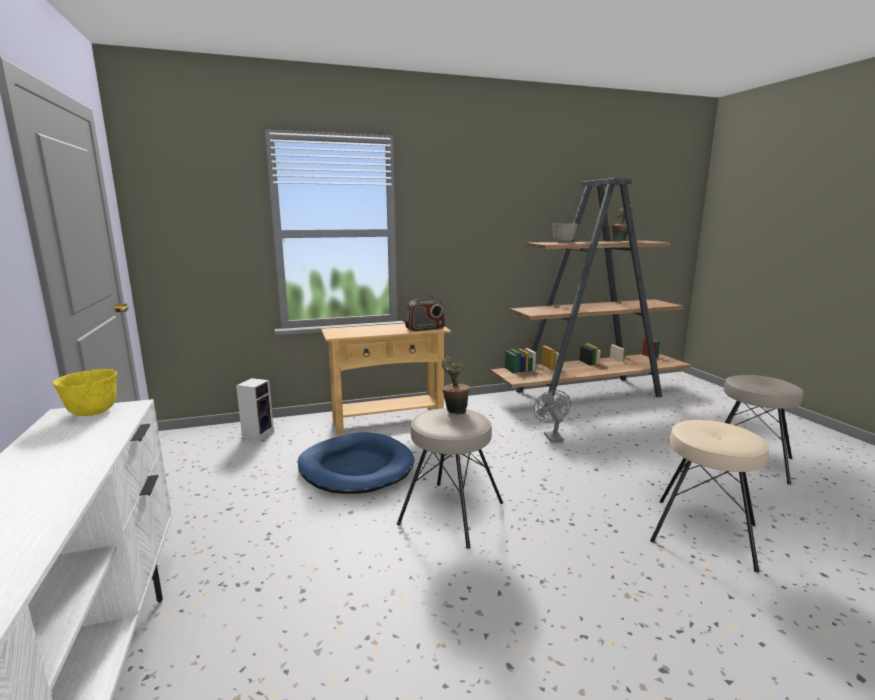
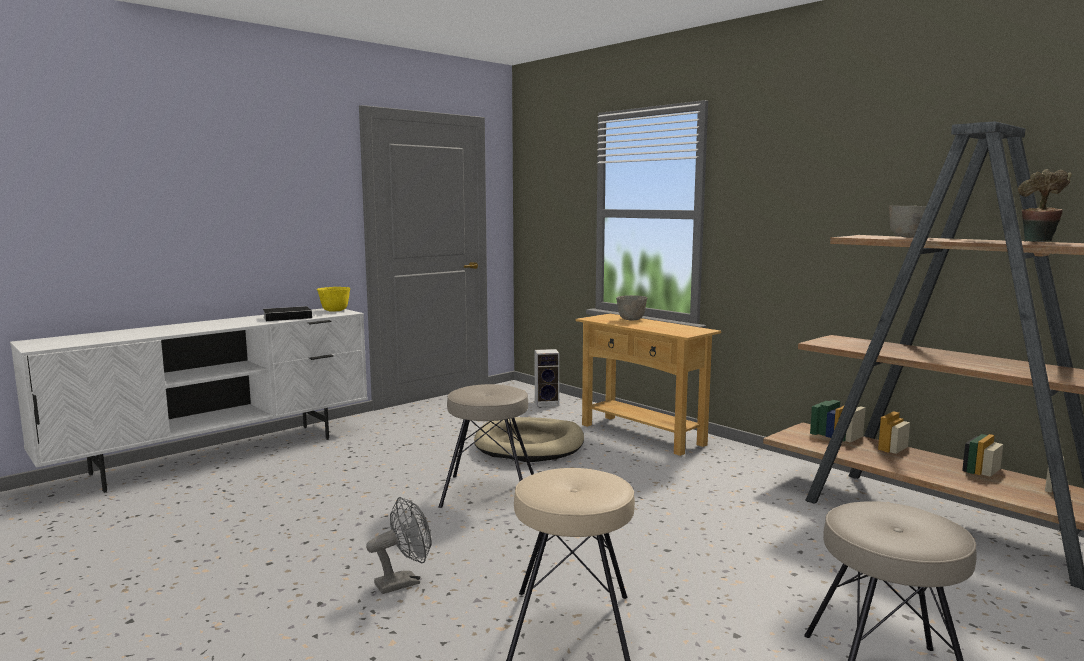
camera: 65 degrees right, 5 degrees down
(79, 446) = (289, 317): none -> book
(356, 467) = (530, 444): blue dog bed -> beige dog bed
(362, 329) = (631, 320): none -> grey bowl
(425, 329) = (671, 331): radio -> none
(454, 411) = (508, 390): potted plant -> none
(551, 436) = (729, 514): grey fan -> grey fan (404, 582)

